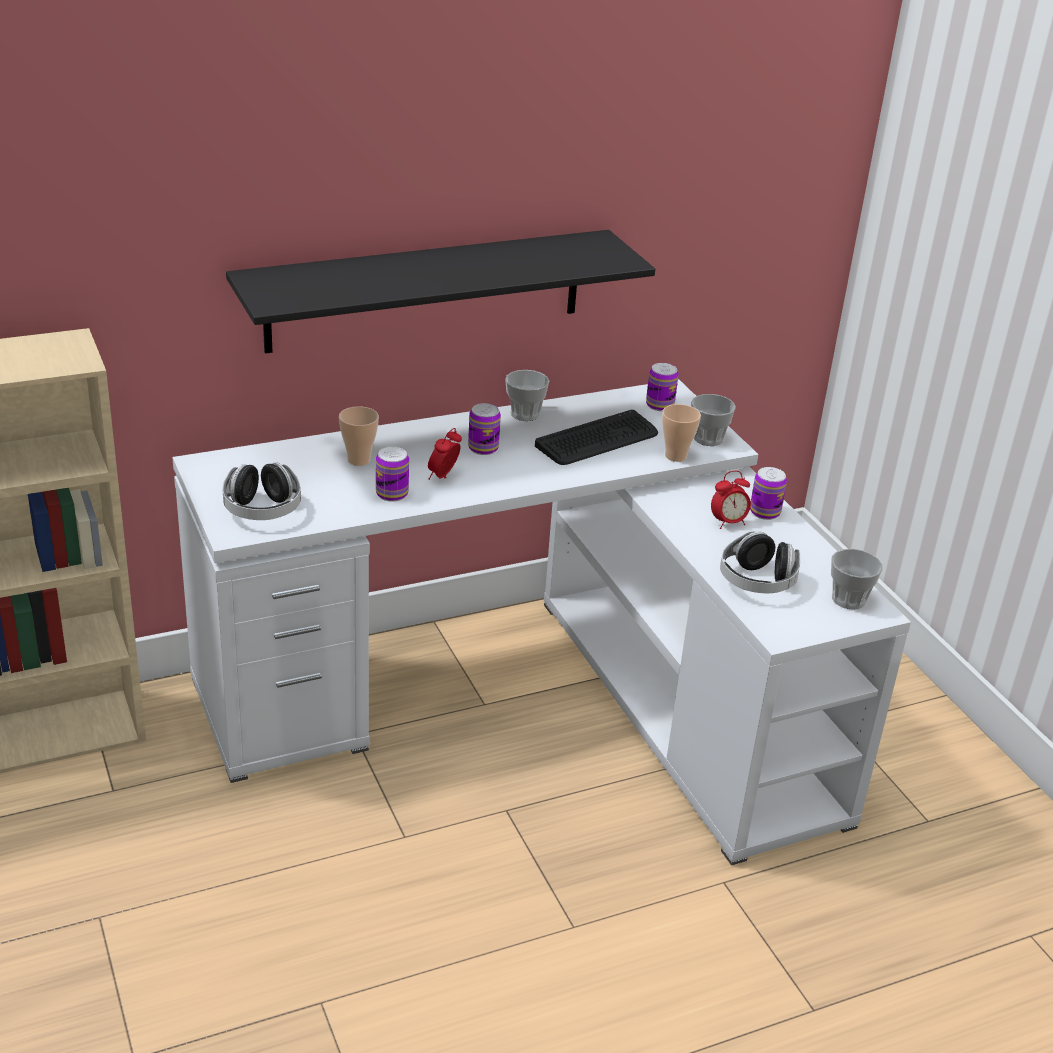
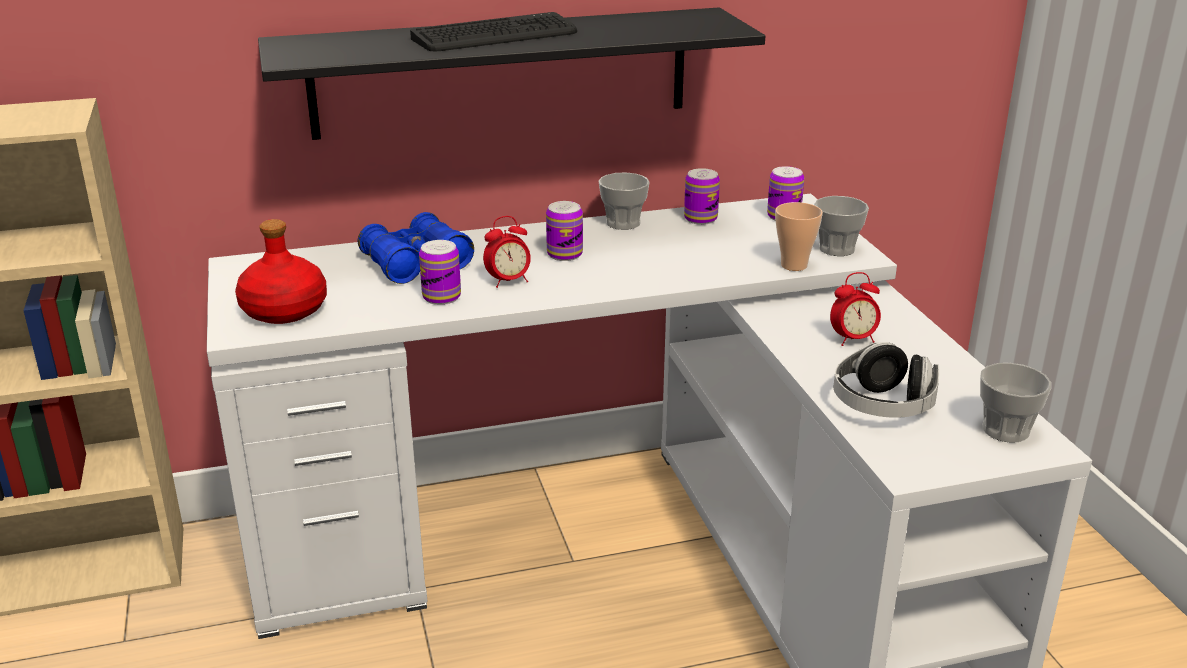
camera: 10 degrees right, 5 degrees down
(262, 510) = (283, 311): headphones -> red bottle
(358, 460) = (416, 264): cup -> blue binoculars
(443, 477) = (508, 281): alarm clock -> alarm clock turned 150 degrees counterclockwise
(597, 440) = (702, 248): keyboard -> keyboard (495, 36)
(765, 512) = (901, 329): can -> can (700, 219)

